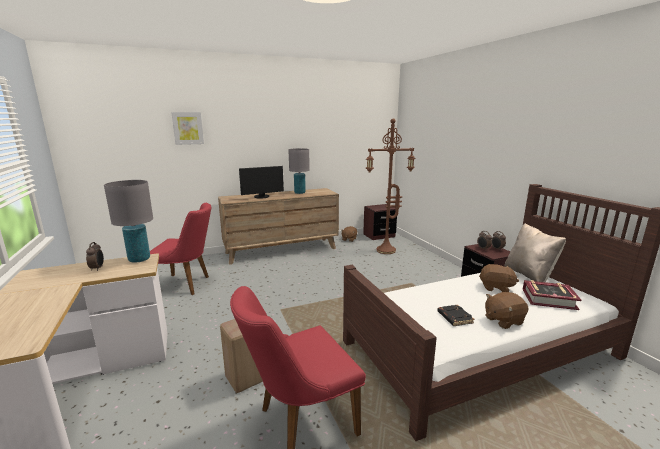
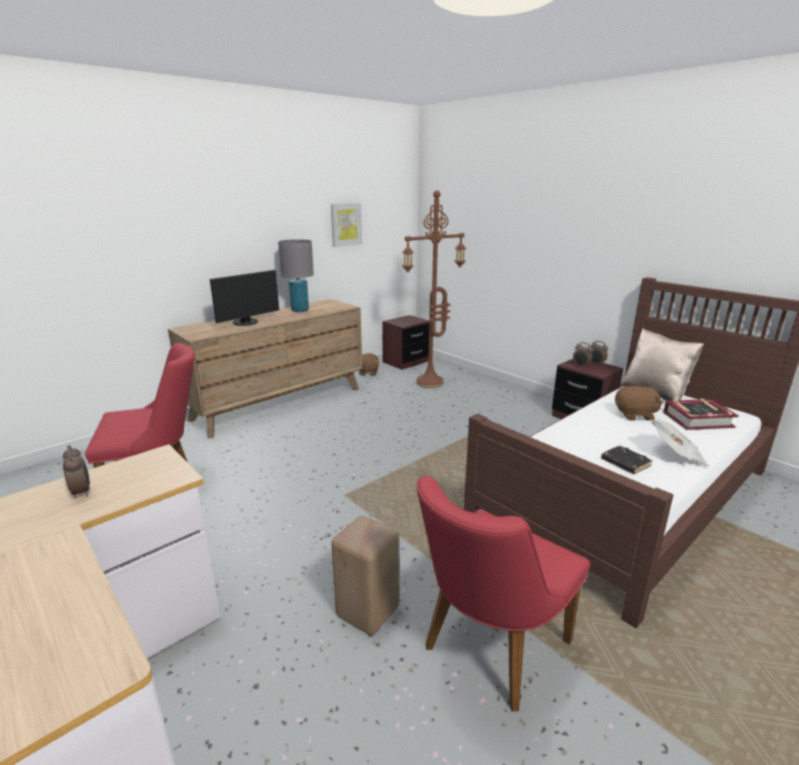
camera: 20 degrees left, 5 degrees up
(139, 259) = (146, 461): grey table lamp -> none
(188, 128) = (104, 212): picture -> picture (346, 224)
(503, 320) = (676, 455): brown plush toy -> newspaper

